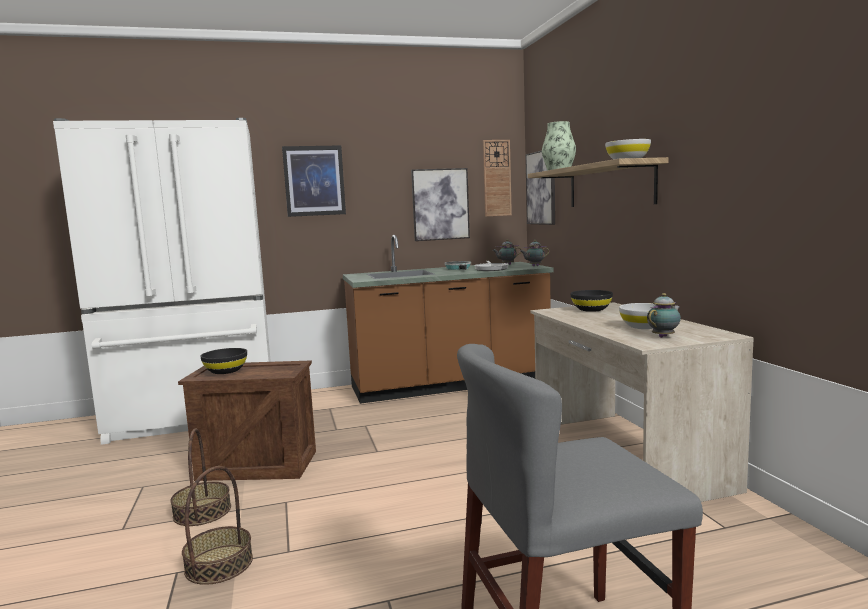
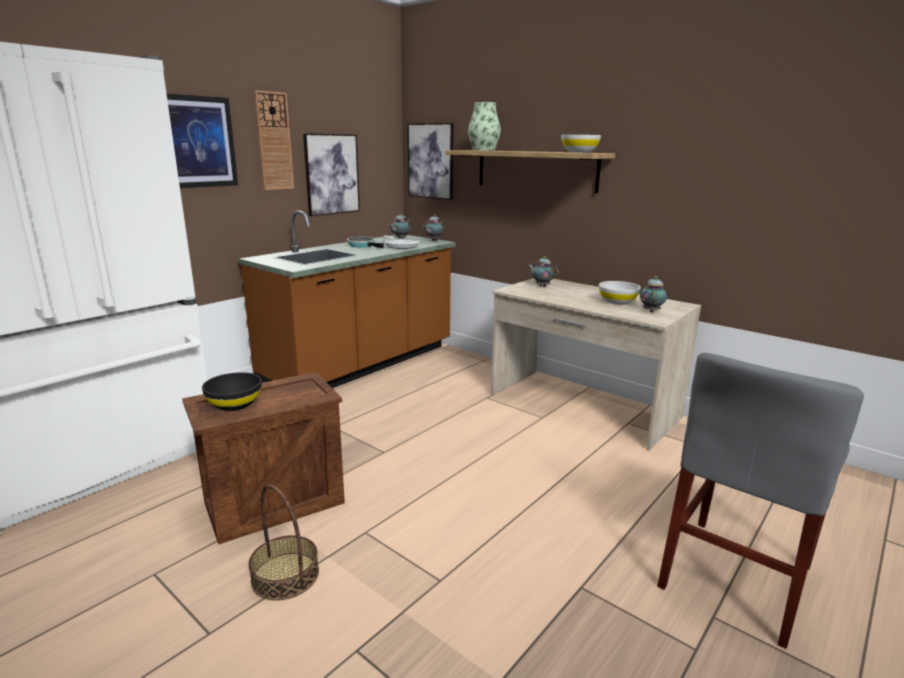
camera: 35 degrees left, 10 degrees up
(219, 564) = (390, 622): basket -> none
(497, 178) = (380, 147): wall clock -> wall clock (274, 141)
(591, 309) = (541, 286): black bowl -> teapot

